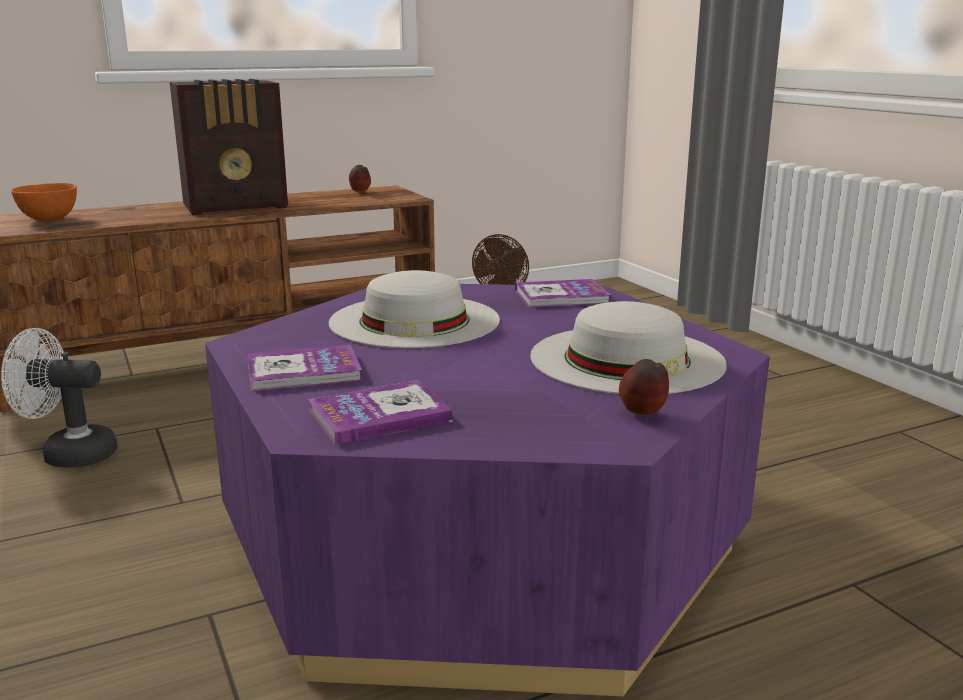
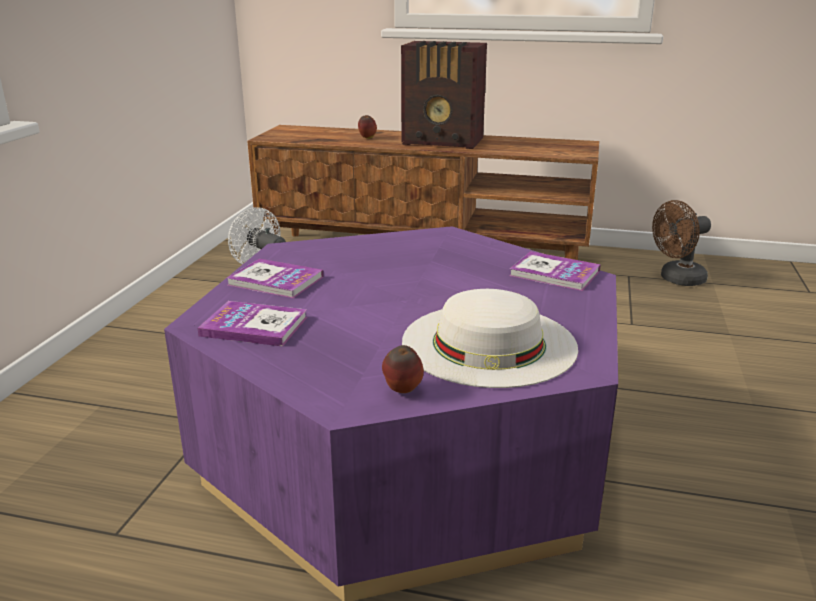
camera: 40 degrees right, 5 degrees up
(49, 220) = (319, 134): orange bowl -> none
(360, 193) = (553, 144): apple -> apple (367, 138)
(414, 321) = (409, 263): white hat -> none

